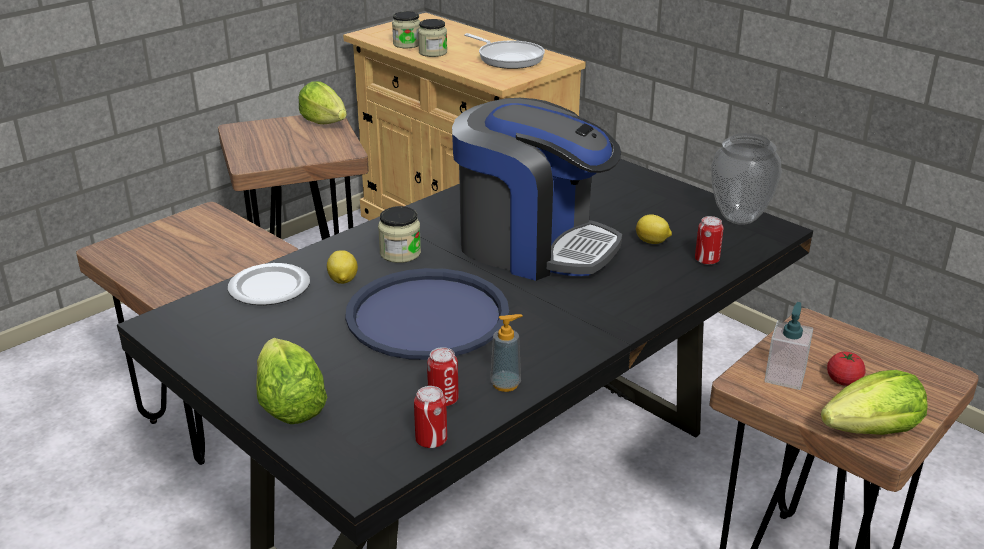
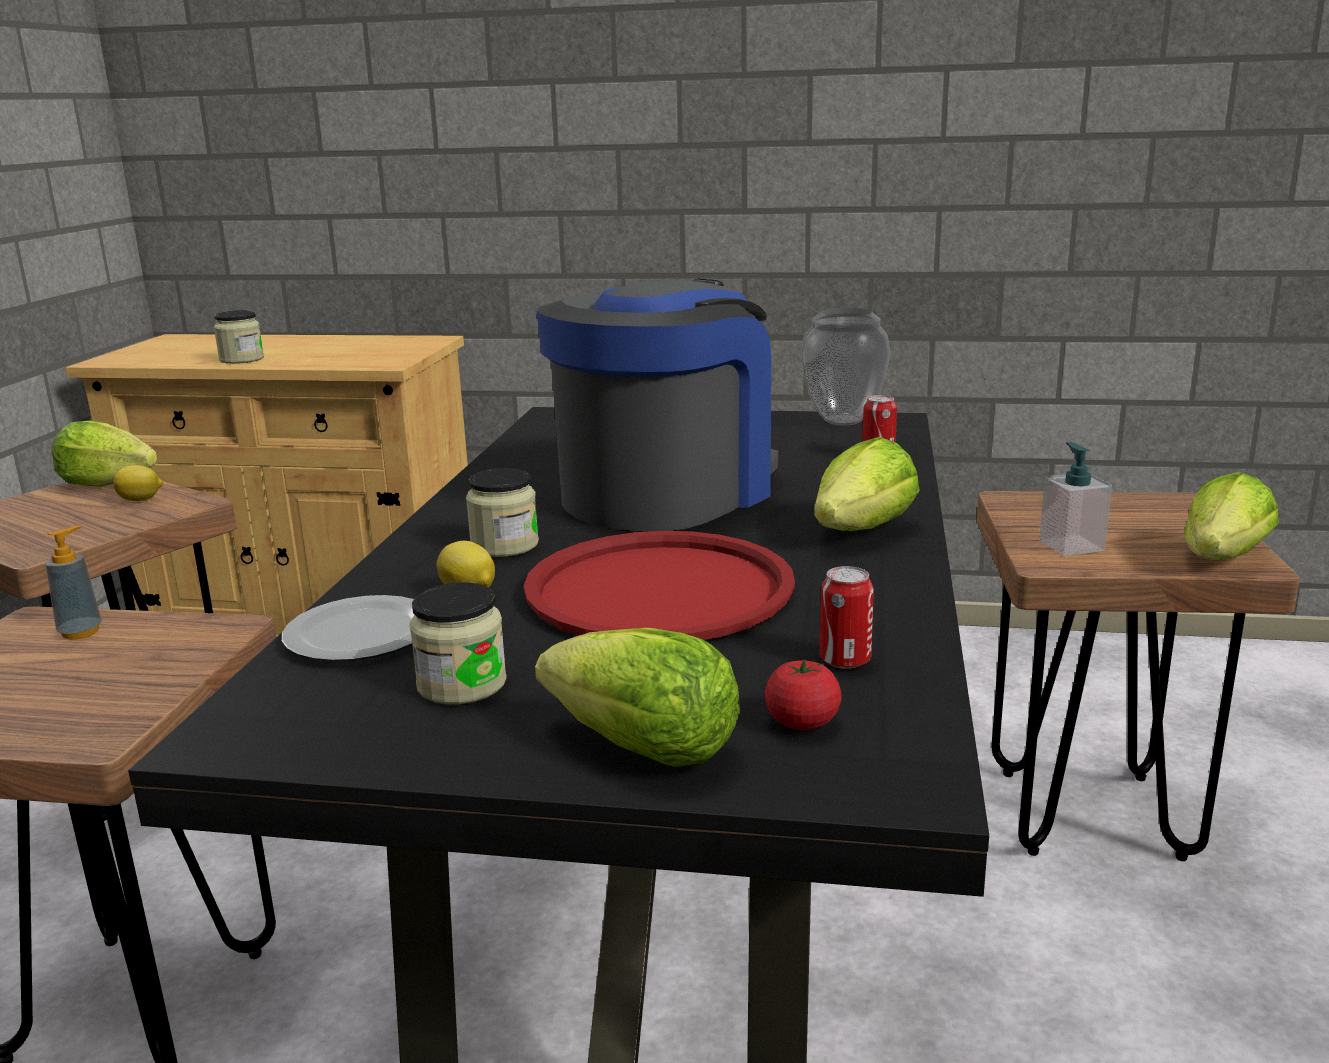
camera: 35 degrees left, 10 degrees down
(407, 44) = (188, 359): jar -> jar (462, 684)
(428, 315) = (659, 589): blue tray -> red tray
(431, 440) = (914, 705): can -> none
(505, 384) = (888, 618): soap dispenser -> soap dispenser (80, 632)
(508, 58) = (358, 347): frying pan -> none
(533, 245) = (667, 493): coffee machine -> coffee machine turned 45 degrees counterclockwise
(594, 318) = (863, 530): none -> lettuce
(652, 242) = (795, 457): lemon -> lemon (141, 500)
(843, 381) = (1124, 531): tomato -> tomato (802, 722)

